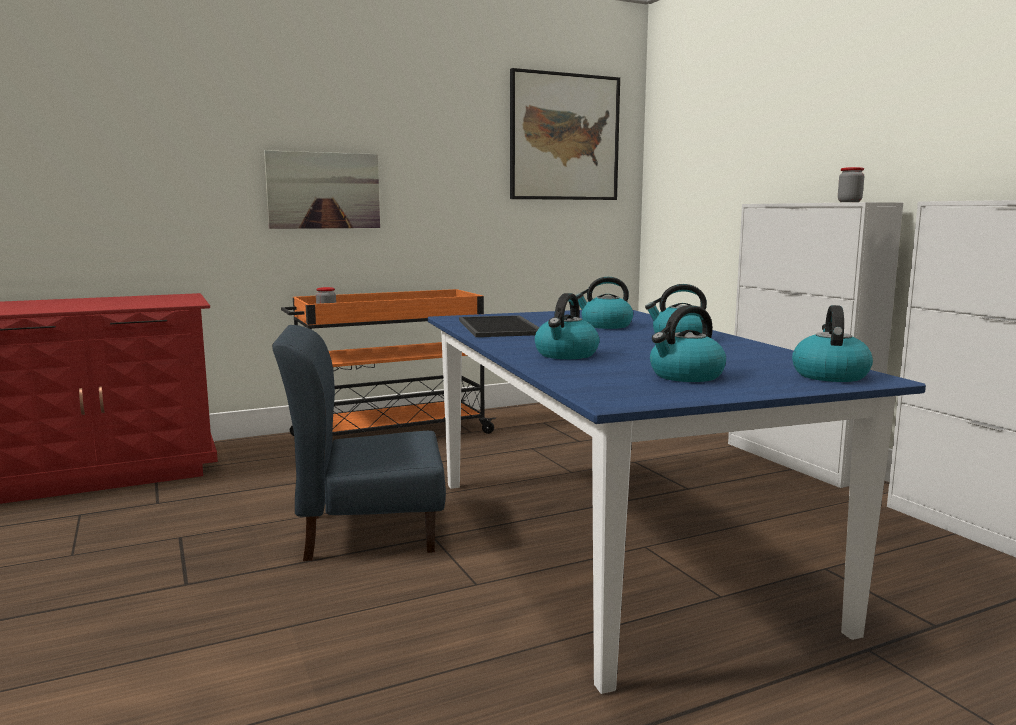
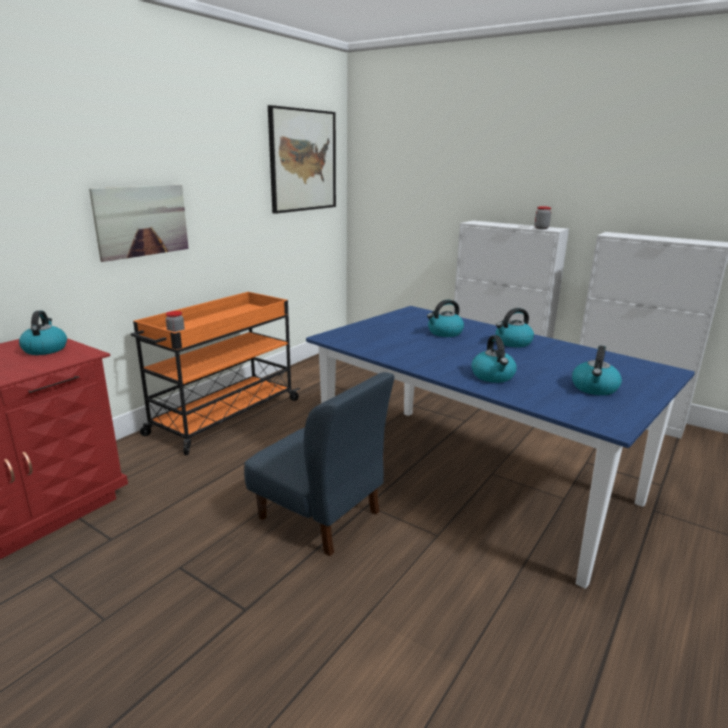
camera: 30 degrees left, 10 degrees up
(367, 532) = (320, 515): blue chair -> blue chair turned 105 degrees counterclockwise
(501, 327) = (387, 346): tray -> none
(829, 375) = (649, 372): kettle -> kettle (45, 349)

